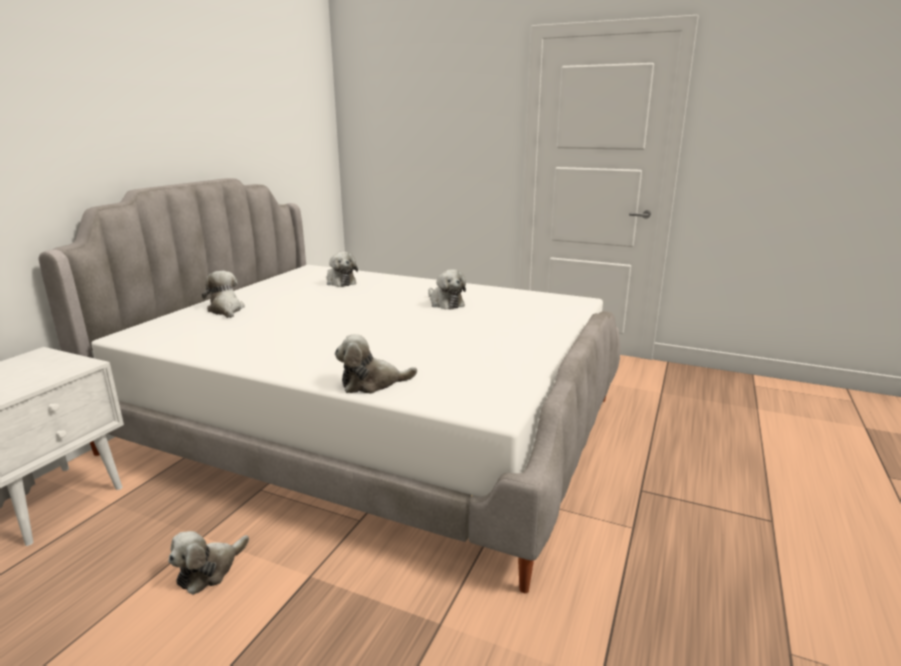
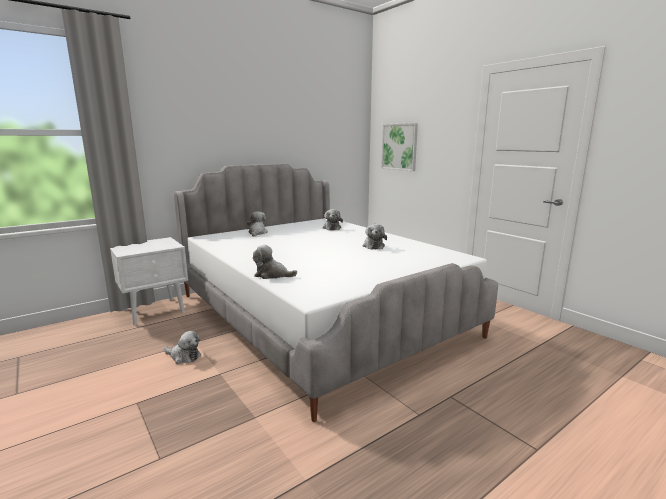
camera: 30 degrees right, 5 degrees down
(209, 570) = (184, 356): plush toy -> plush toy turned 135 degrees counterclockwise
(396, 143) = (399, 147): none -> picture

